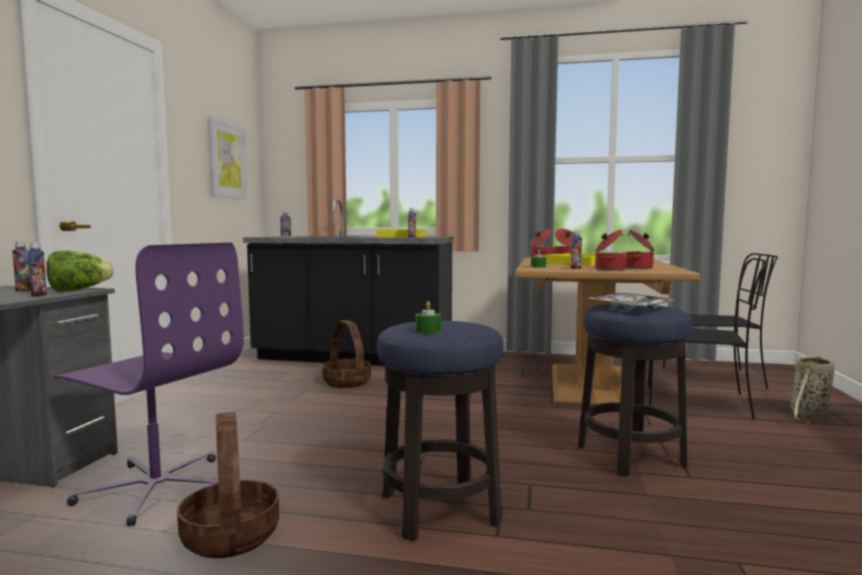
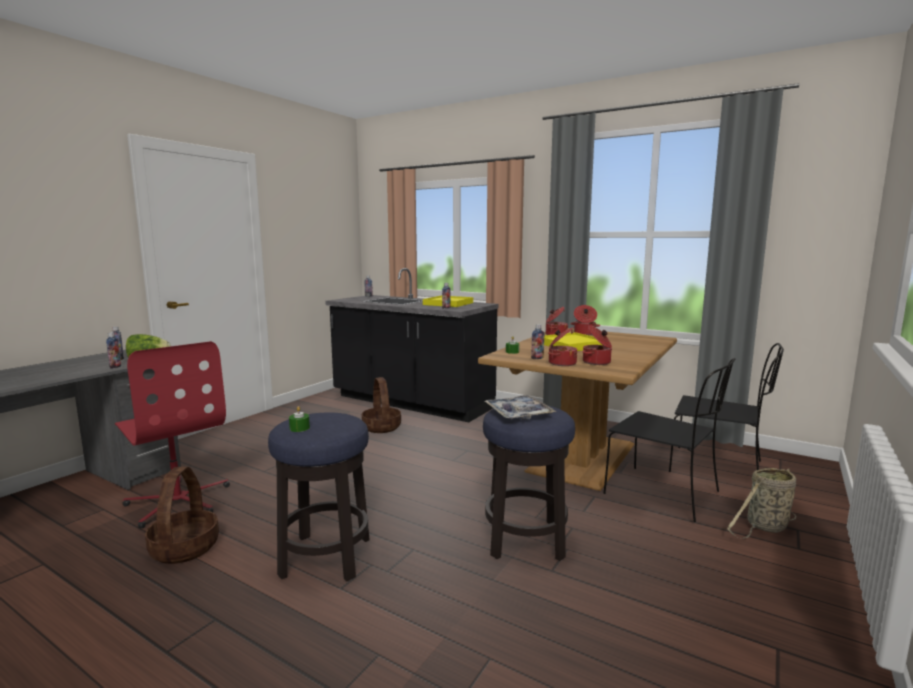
camera: 20 degrees right, 5 degrees up
(156, 488) = (179, 501): purple office chair -> red office chair
(226, 160) = (321, 235): picture -> none

